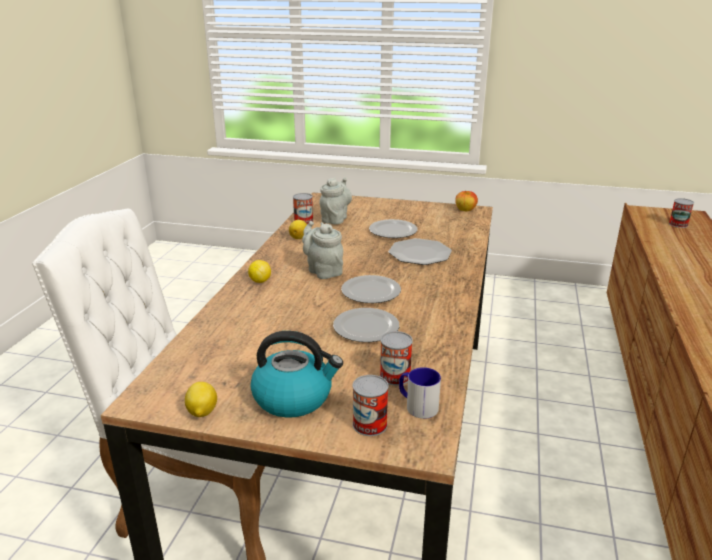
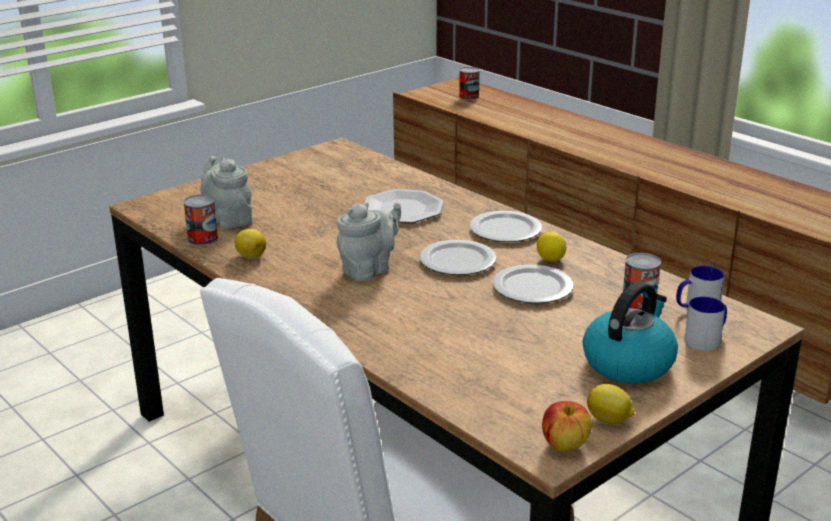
camera: 55 degrees left, 0 degrees up
(260, 281) = (341, 312): lemon -> lemon (550, 259)
(323, 271) = (369, 269): grey teapot -> grey teapot turned 135 degrees clockwise
(370, 424) = (706, 339): can -> mug
(392, 231) = (322, 202): plate -> plate (505, 230)
(465, 210) = (329, 151): apple -> apple (564, 445)

